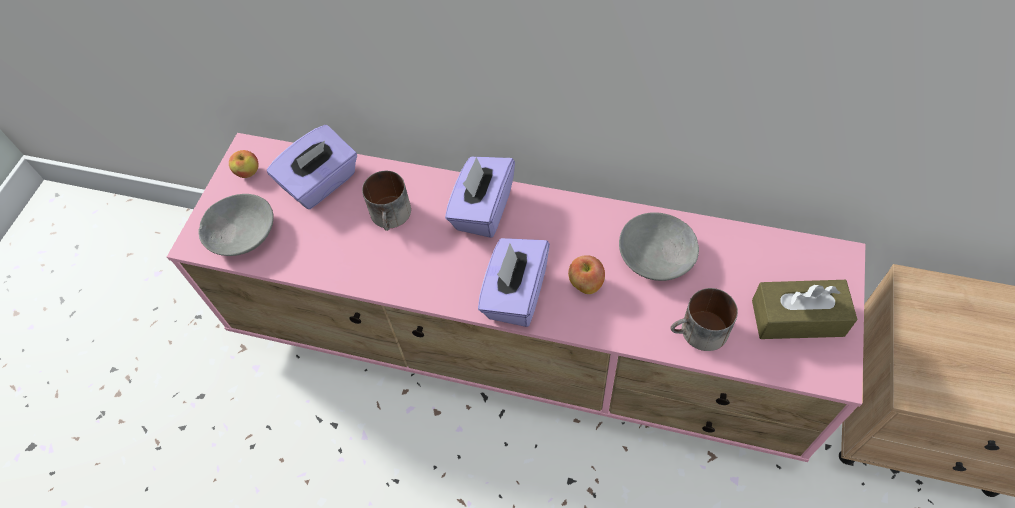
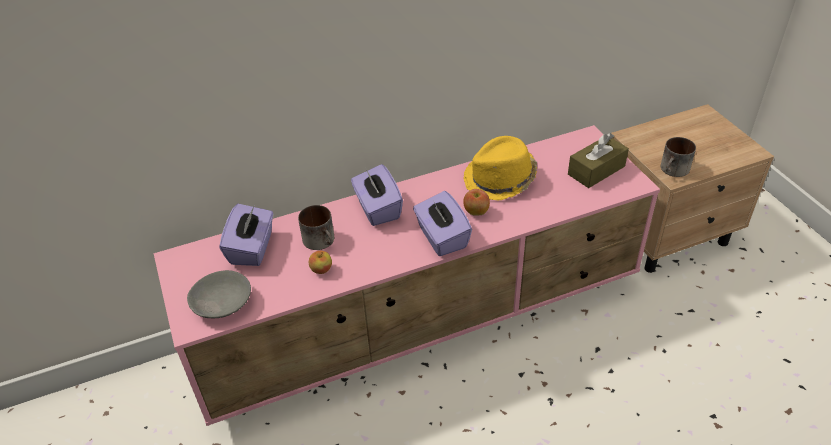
camera: 40 degrees left, 15 degrees down
(248, 172) = (188, 269): apple -> apple (321, 270)
(657, 256) = (500, 180): grey bowl -> yellow hat
(699, 333) = (557, 202): mug -> mug (674, 170)

